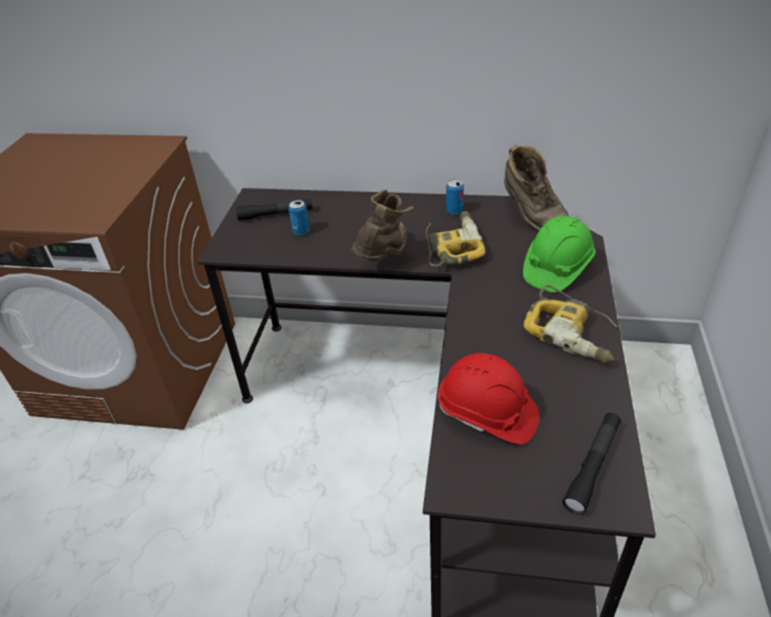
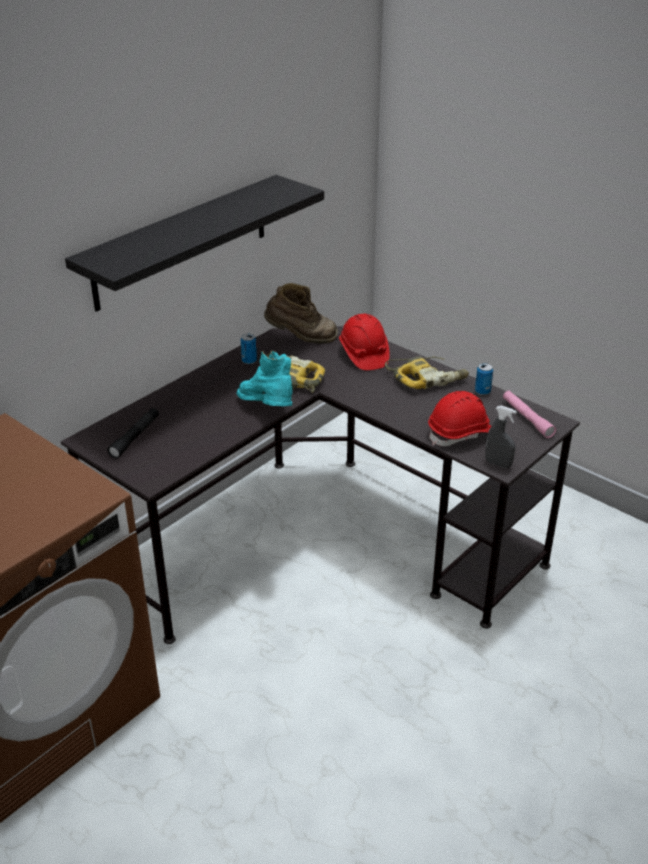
camera: 60 degrees left, 5 degrees down
(301, 231) = (179, 433): can -> can (482, 391)
(384, 258) = (268, 410): brown boot -> turquoise boot
(408, 45) = (182, 242): none -> black shelf
(455, 480) = (498, 464): none -> grey spray bottle
(557, 268) = (363, 355): green hard hat -> red hard hat
(592, 466) = (527, 418): black flashlight -> pink flashlight

